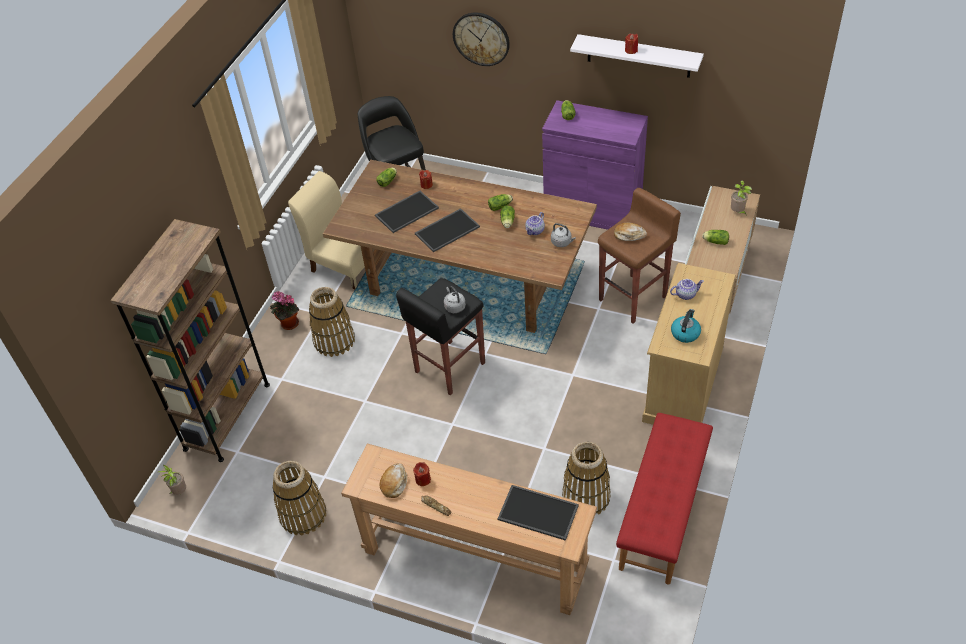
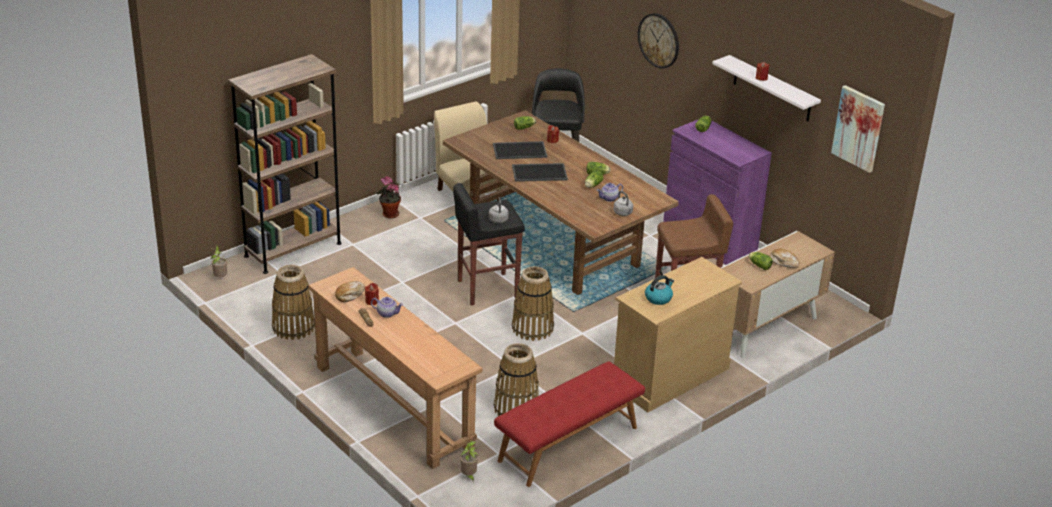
camera: 25 degrees right, 15 degrees down
(334, 340) = (414, 237): basket -> basket (532, 328)
(537, 513) = (434, 352): tray -> none
(629, 235) = (685, 230): bread -> bread (783, 262)
(685, 294) = (685, 276): teapot -> teapot (387, 313)
(738, 212) = (801, 255): potted plant -> potted plant (469, 476)
(755, 70) = (858, 128): none -> picture

